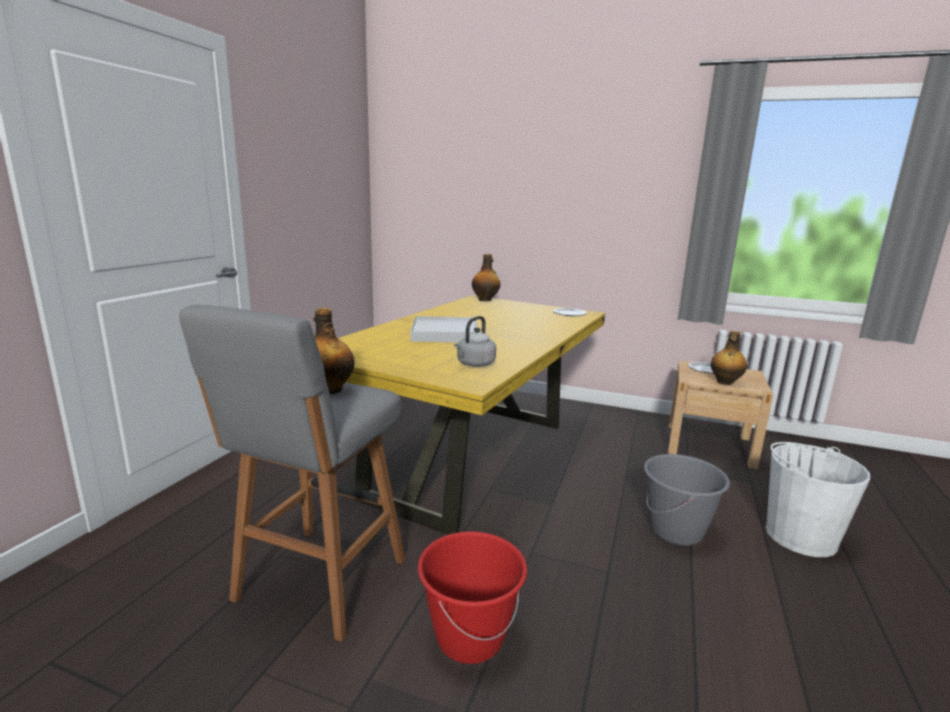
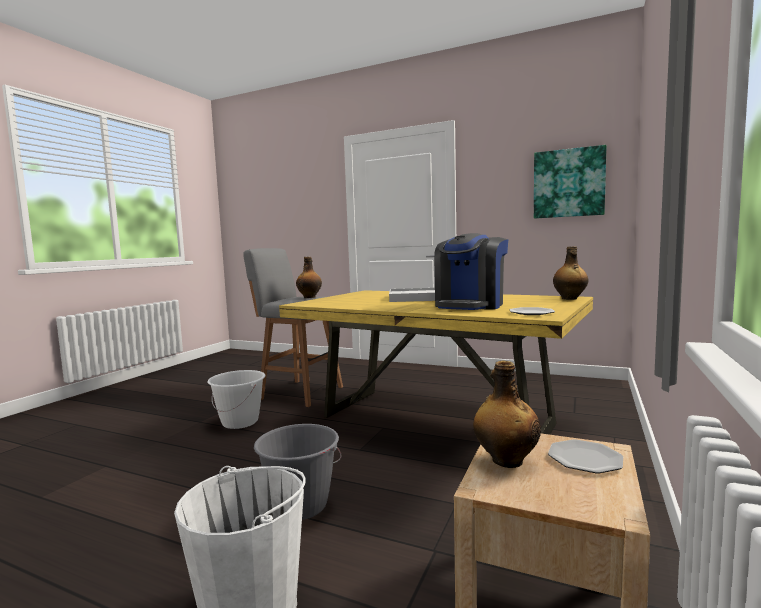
camera: 95 degrees right, 10 degrees down
(335, 173) = (568, 183): none -> picture
(469, 637) = (240, 422): red bucket -> white bucket
(474, 364) = (336, 303): grey kettle -> none
(522, 322) = (470, 305): none -> coffee machine

